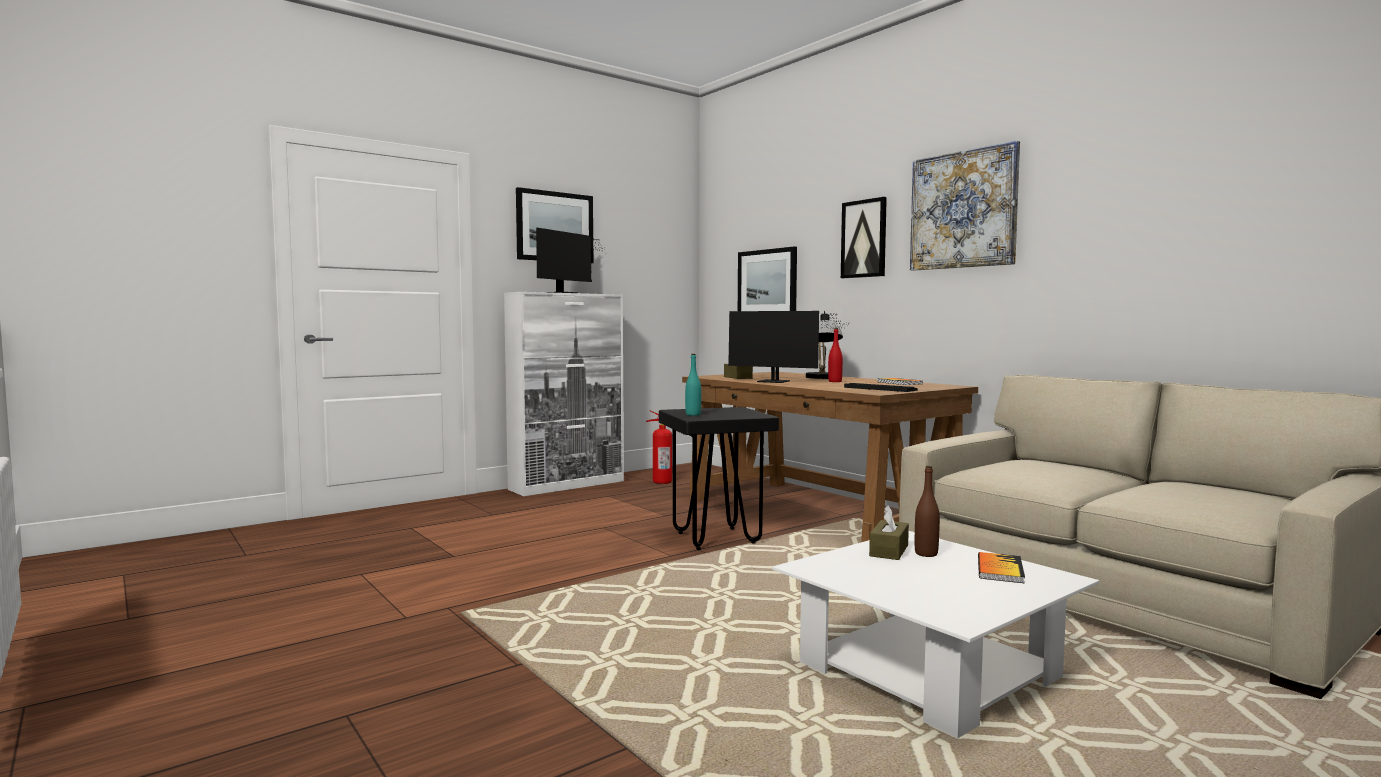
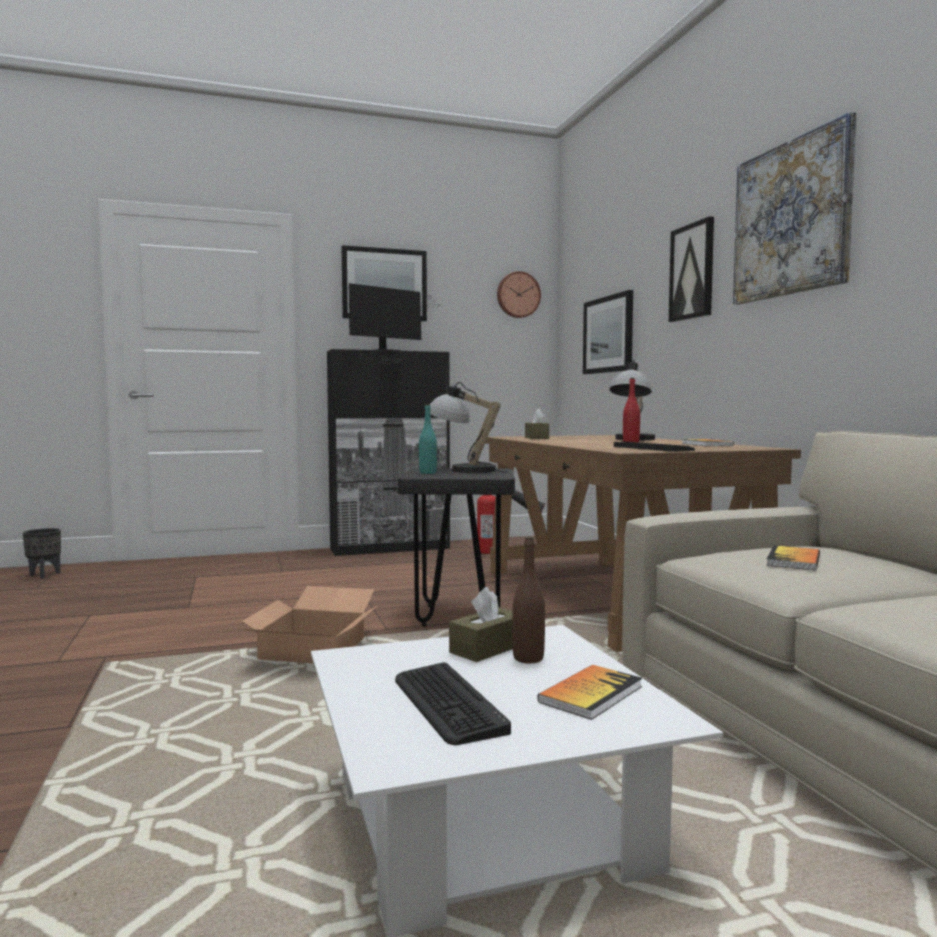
camera: 20 degrees right, 0 degrees up
(230, 541) = (45, 575): none -> black planter
(568, 485) = (390, 548): white cabinet -> black cabinet
(633, 578) = (312, 649): none -> cardboard box
(668, 240) = (518, 295): none -> wall clock
(711, 410) = (463, 470): none -> table lamp
(777, 381) = (561, 441): monitor -> none
(929, 586) = (447, 703): none -> keyboard
(1034, 470) = (794, 560): none -> book

